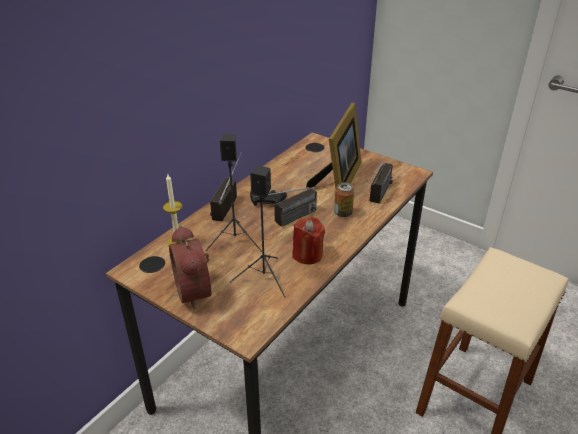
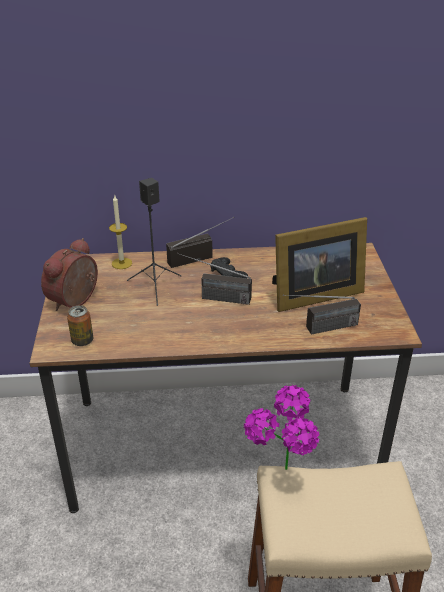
camera: 50 degrees right, 0 degrees up
(264, 278) = (125, 324): black speaker -> none
(307, 255) = (181, 330): red candle -> none
(343, 213) = (265, 321): can -> can (82, 341)
(469, 301) = (281, 479): none -> potted plant

